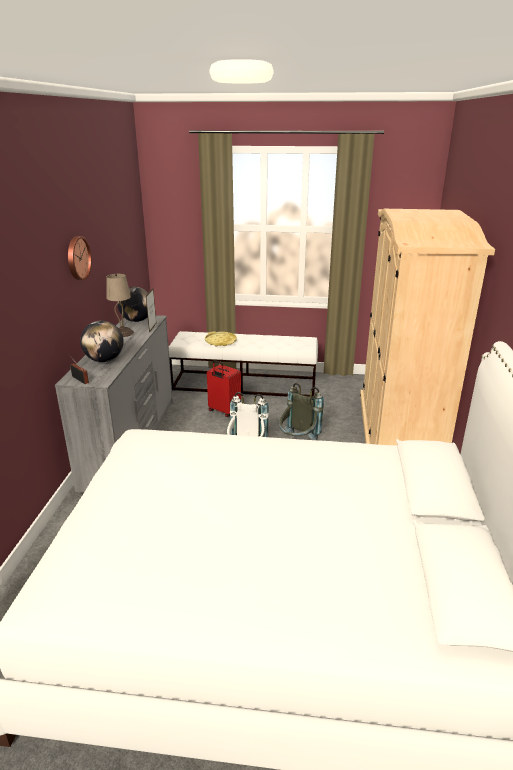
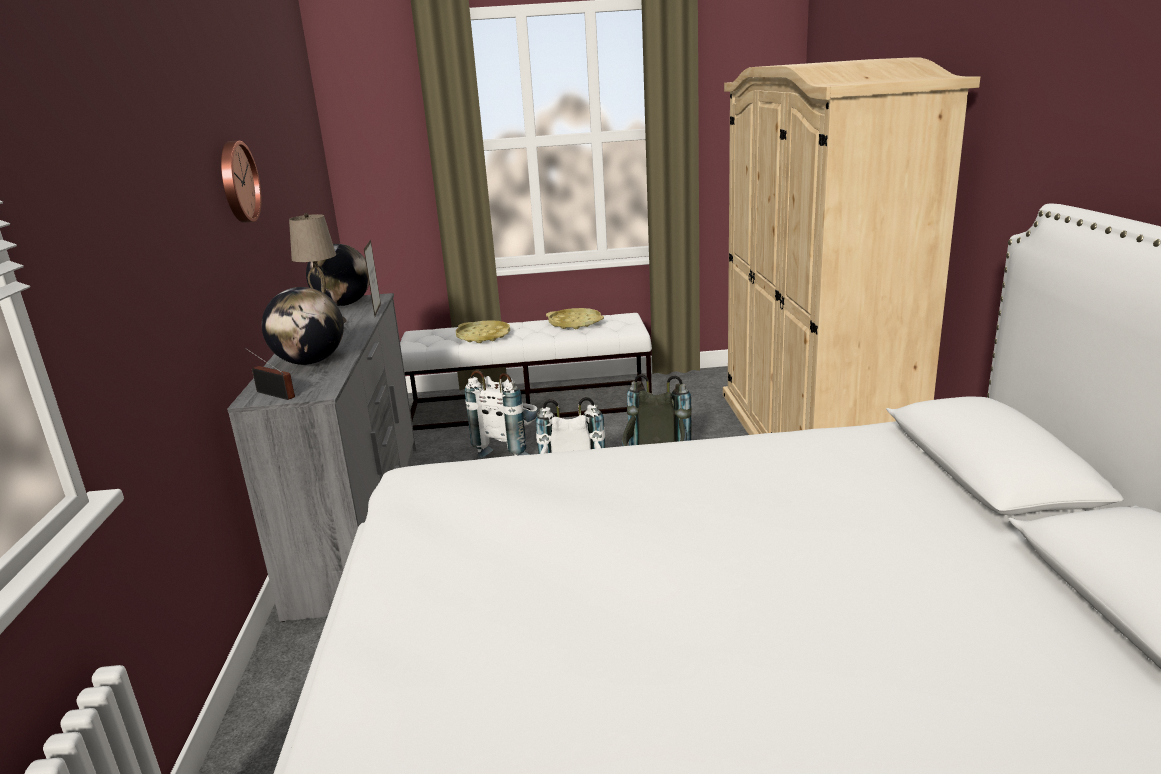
camera: 10 degrees left, 5 degrees down
(223, 411) = (510, 449): red suitcase -> white backpack
(276, 340) = (575, 323): none -> yellow tray

